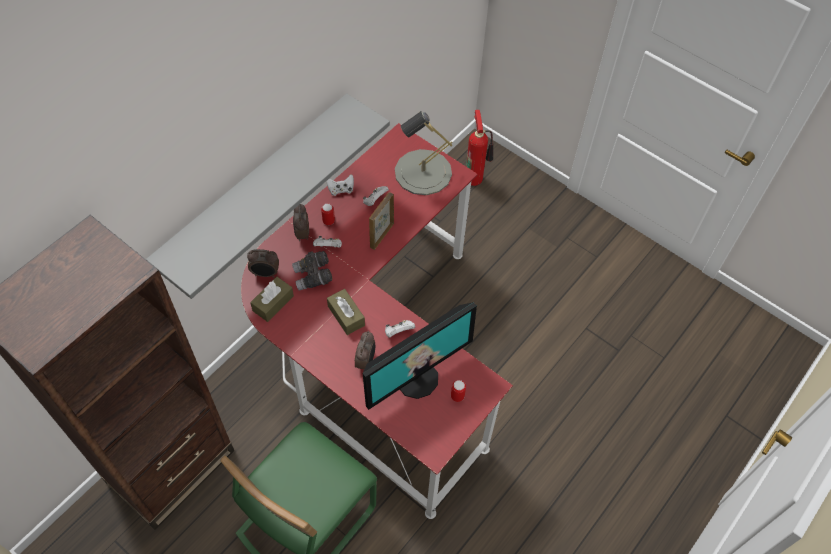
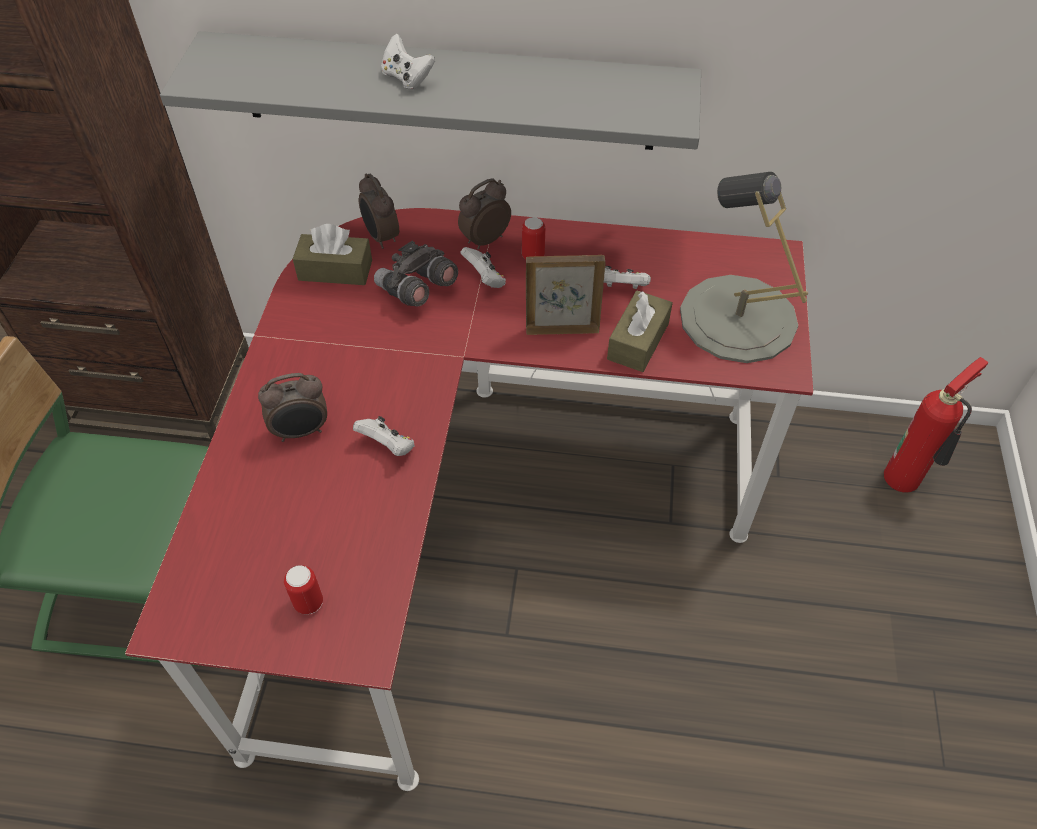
camera: 60 degrees right, 5 degrees down
(341, 190) = (604, 241): white game controller -> white game controller (407, 78)
(346, 316) = (372, 363): brown tissue box -> brown tissue box (638, 341)
(417, 379) = (309, 521): monitor -> none

